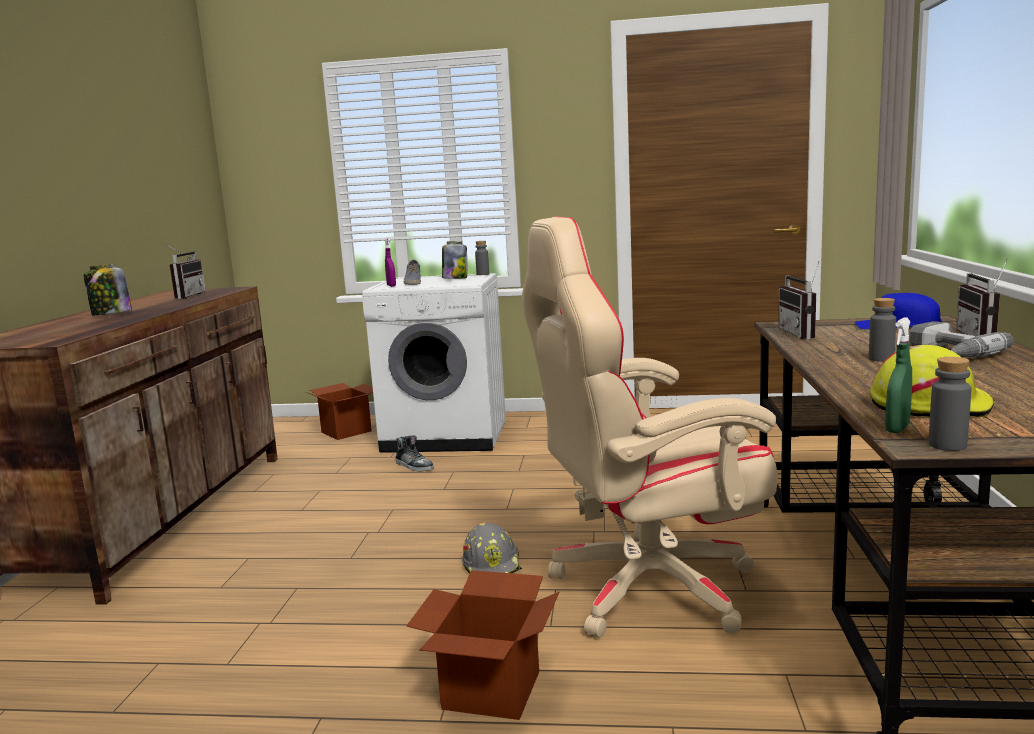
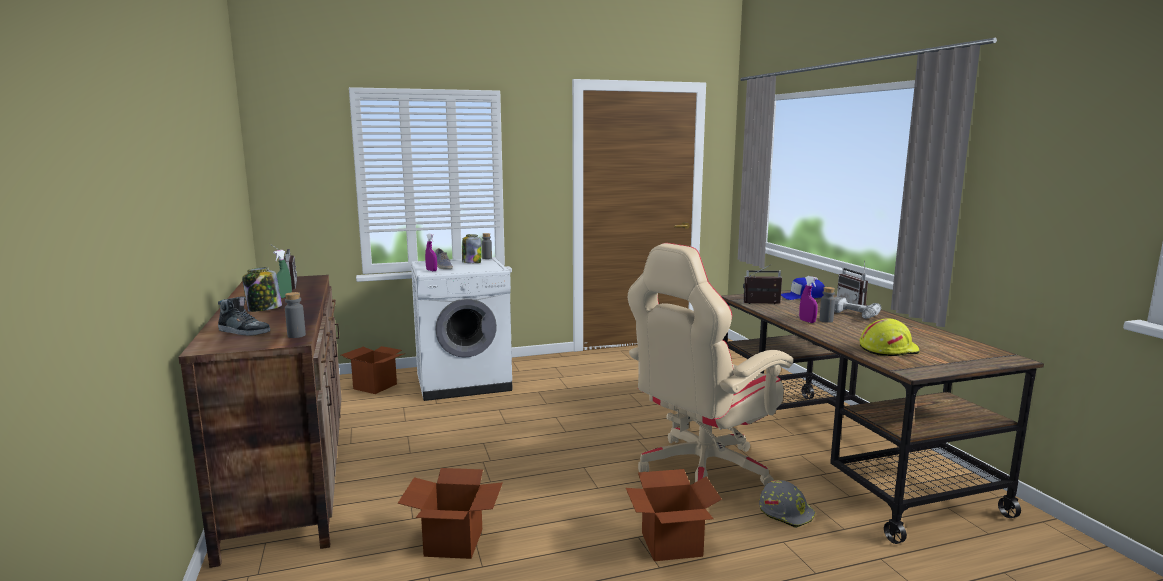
camera: 25 degrees left, 0 degrees up
(229, 626) = (453, 542): none -> cardboard box
(414, 466) = (464, 408): shoe -> shoe (244, 331)
(493, 565) = (596, 471): grey hard hat -> grey hard hat (786, 512)
(804, 334) = (762, 304): radio -> radio turned 120 degrees clockwise
(843, 358) = (807, 321): none -> purple spray bottle
(897, 429) = (892, 364): green spray bottle -> green spray bottle (284, 297)
(947, 445) = (923, 371): grey bottle -> grey bottle (296, 335)

